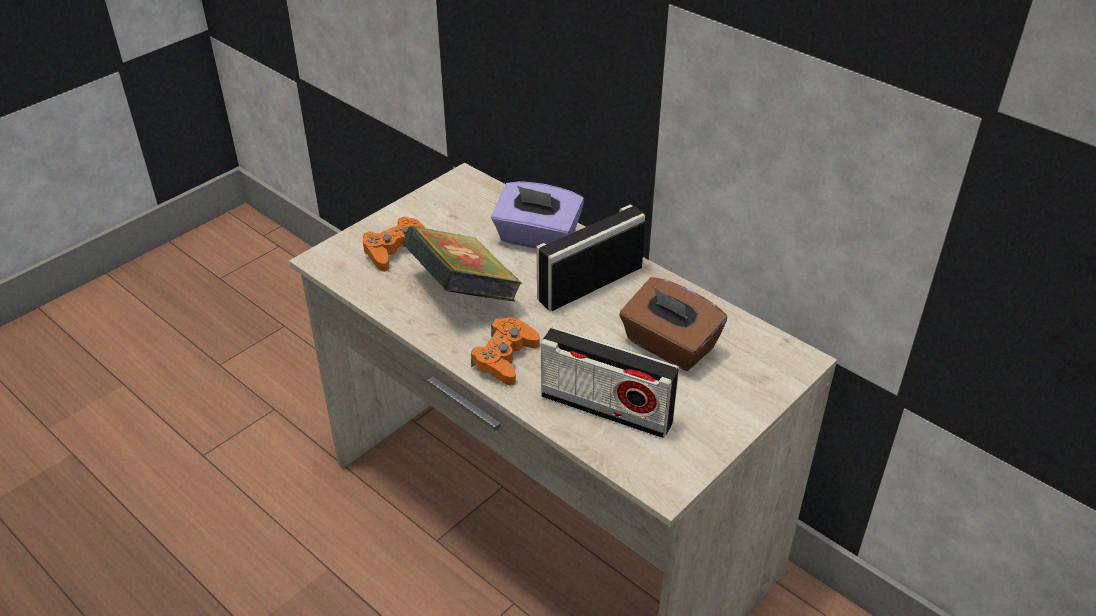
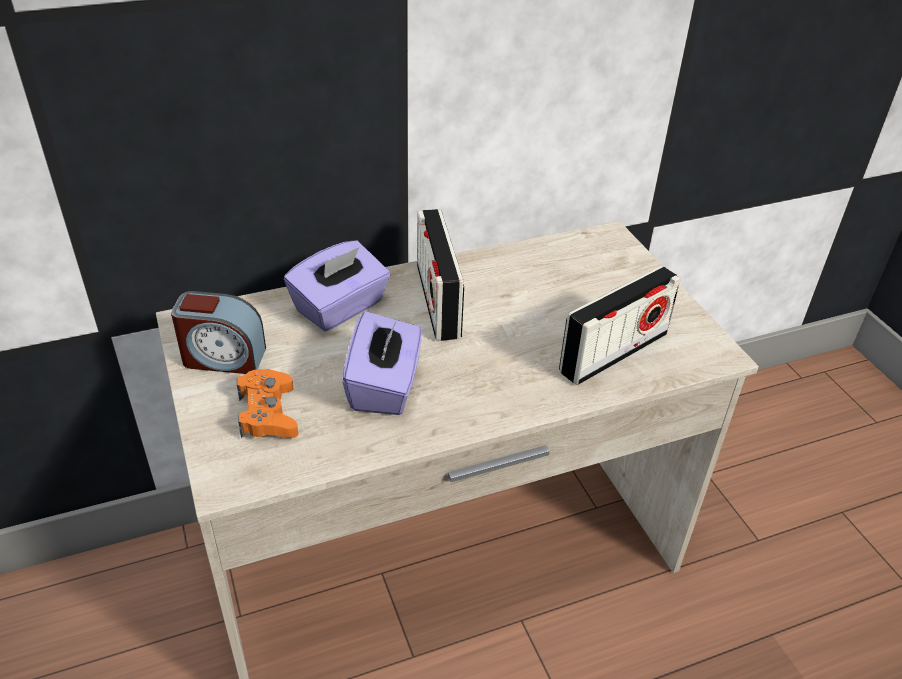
camera: 65 degrees left, 0 degrees up
(438, 209) = (223, 358): none -> alarm clock
(463, 292) = (385, 386): book -> purple tissue box
(505, 358) = (507, 390): orange game controller -> none
(669, 346) = (554, 290): brown tissue box -> none

